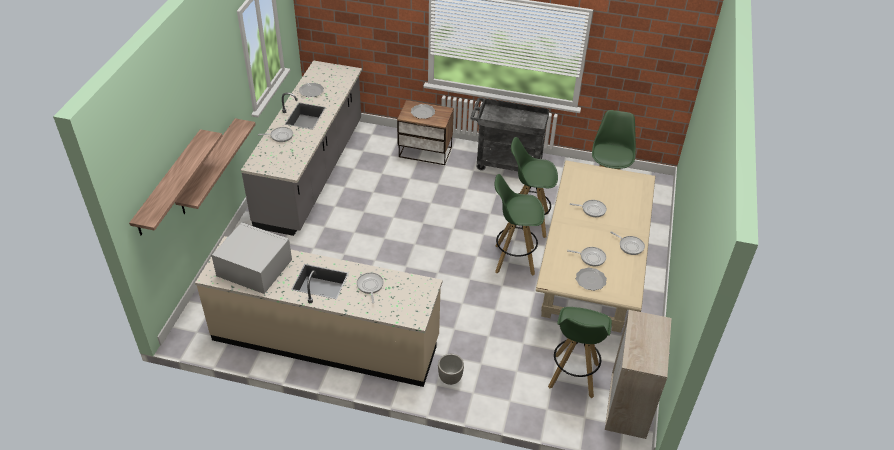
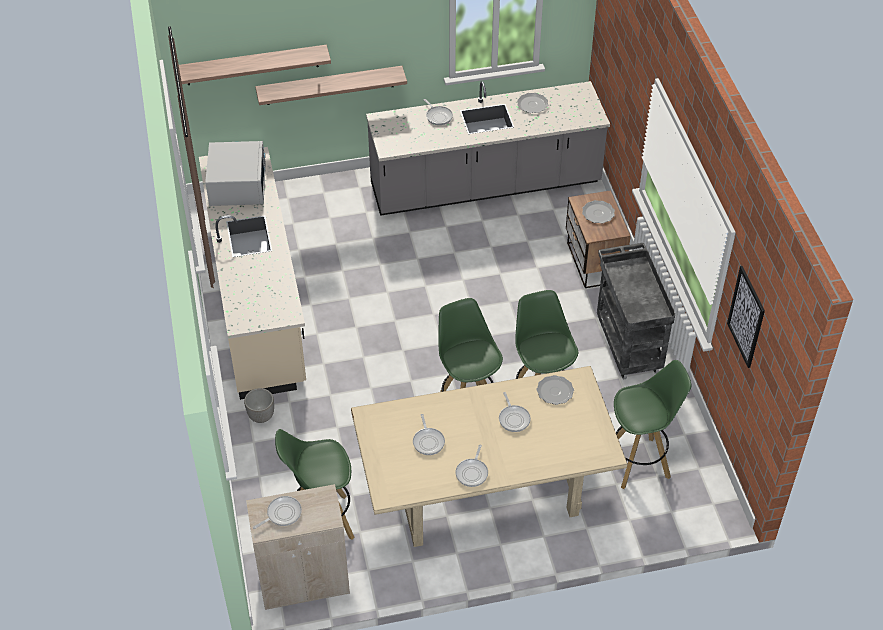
camera: 65 degrees right, 5 degrees up
(370, 286) = (262, 273): frying pan -> frying pan (282, 514)
(590, 280) = (391, 452): plate -> plate (555, 391)
(629, 51) = (746, 317): none -> picture

